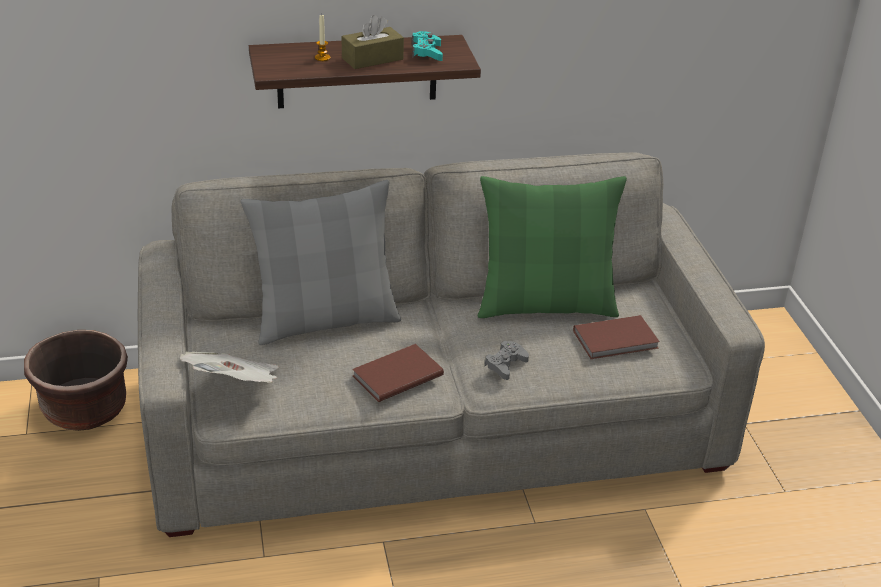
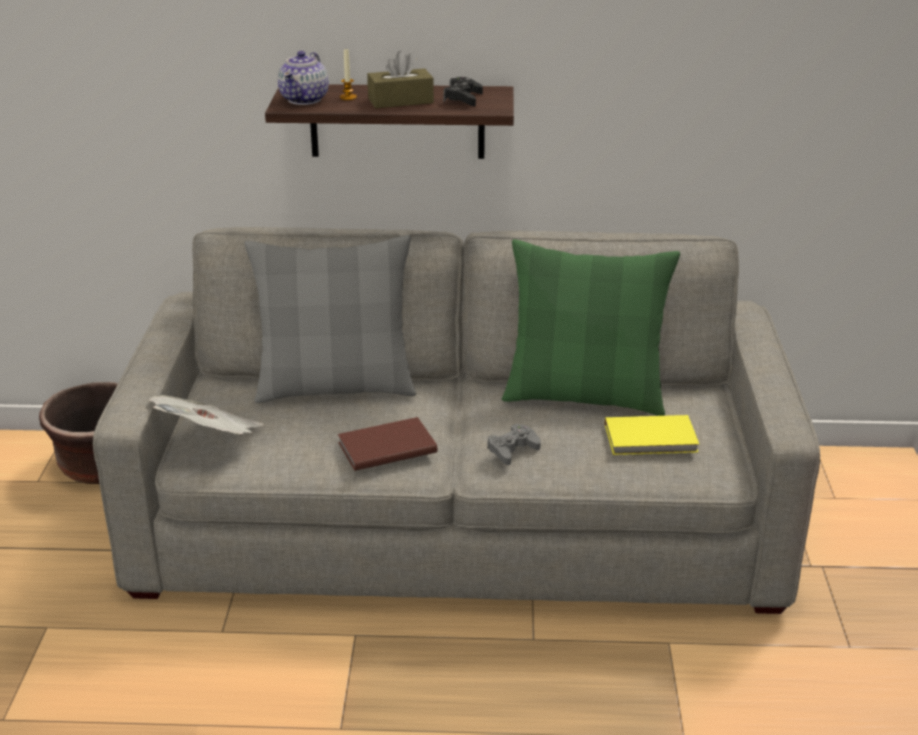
camera: 15 degrees right, 5 degrees down
(284, 63) = (305, 99): none -> teapot
(426, 52) = (463, 98): turquoise game controller -> black game controller
(617, 340) = (652, 439): brown book -> yellow book

